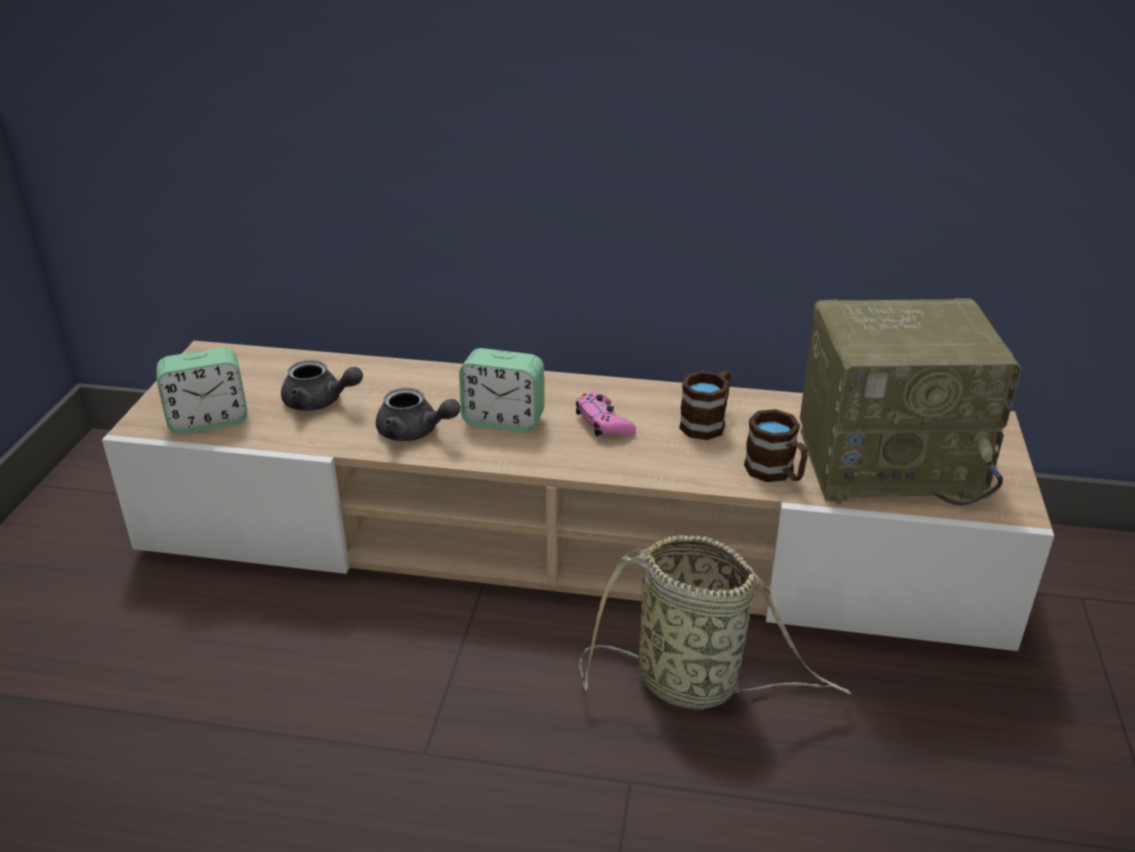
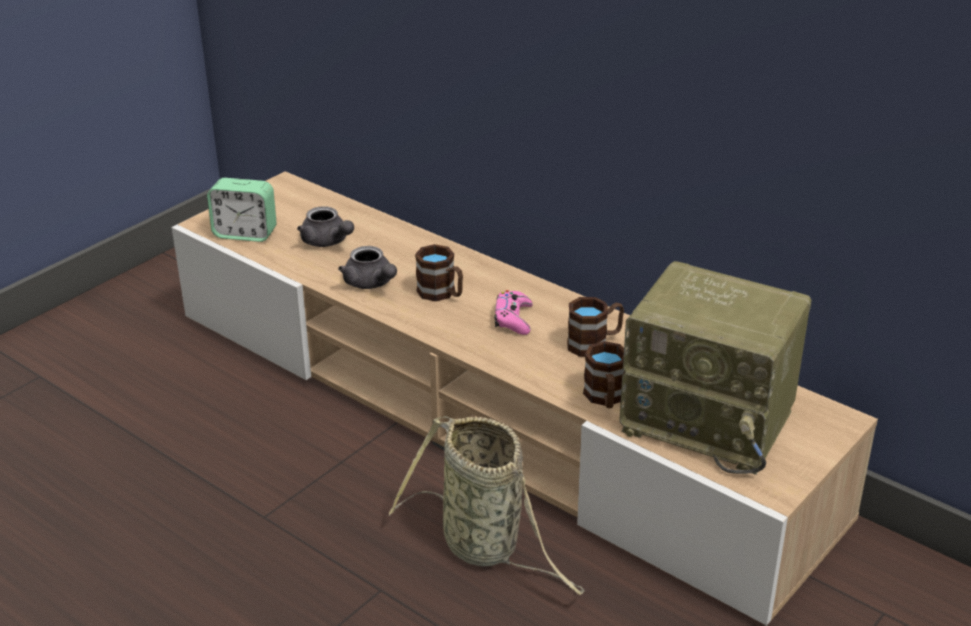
camera: 30 degrees right, 0 degrees up
(503, 420) = (442, 294): alarm clock -> brown mug

